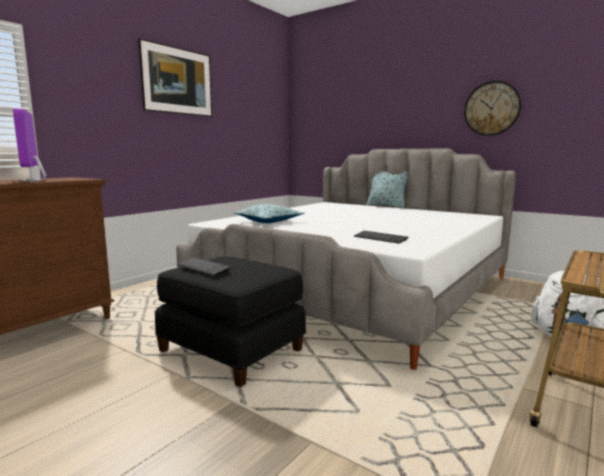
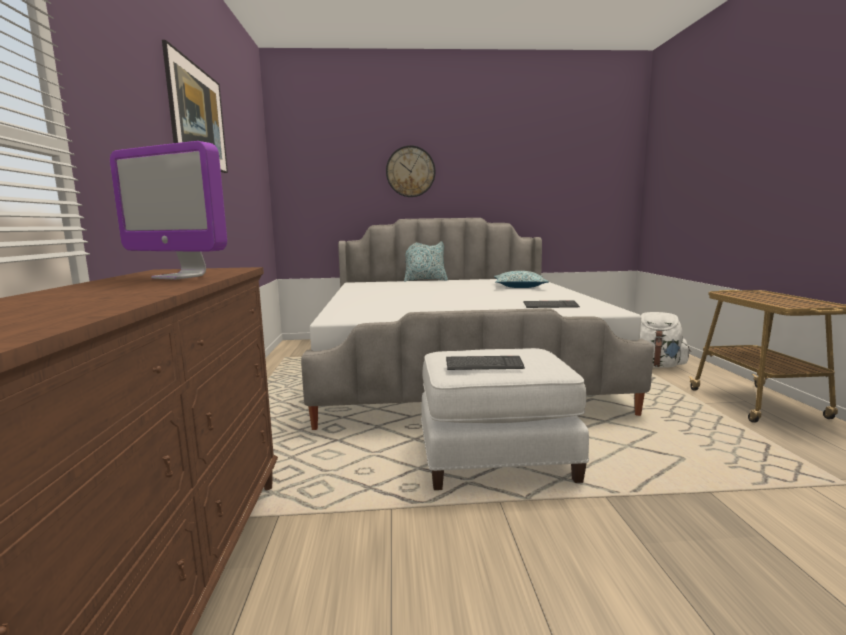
camera: 40 degrees left, 0 degrees up
(232, 350) = (495, 457): black ottoman -> white ottoman
(269, 221) = (390, 307): pillow -> pillow (519, 287)
(491, 108) = (512, 180): wall clock -> wall clock (410, 171)

